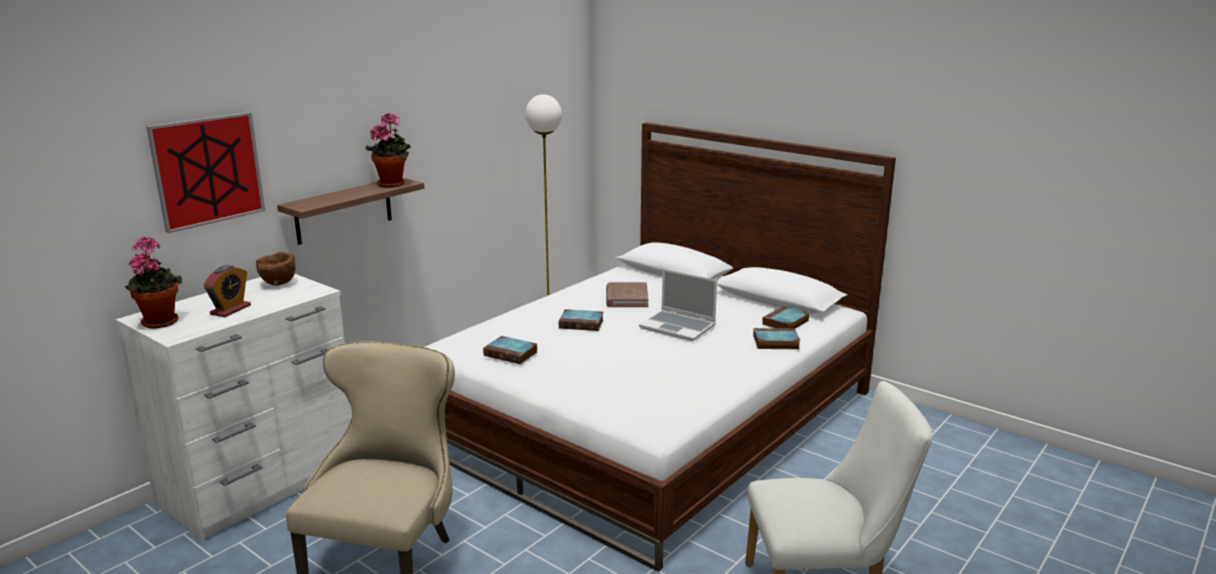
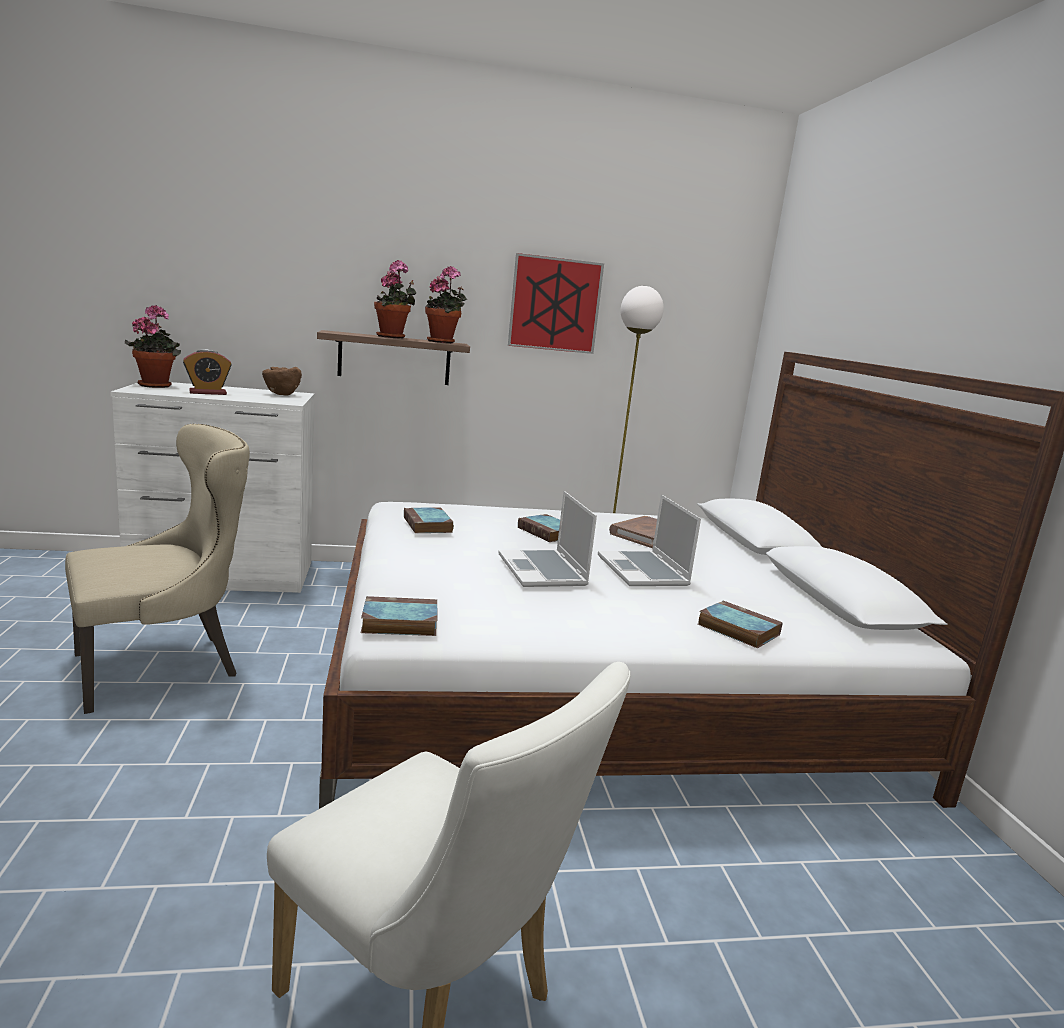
camera: 40 degrees right, 5 degrees down
(208, 170) = (258, 277): picture -> picture (555, 304)
(353, 193) = (393, 337): none -> potted plant
(638, 354) = (543, 571): none -> laptop
(785, 323) = (796, 620): book -> book (398, 623)

